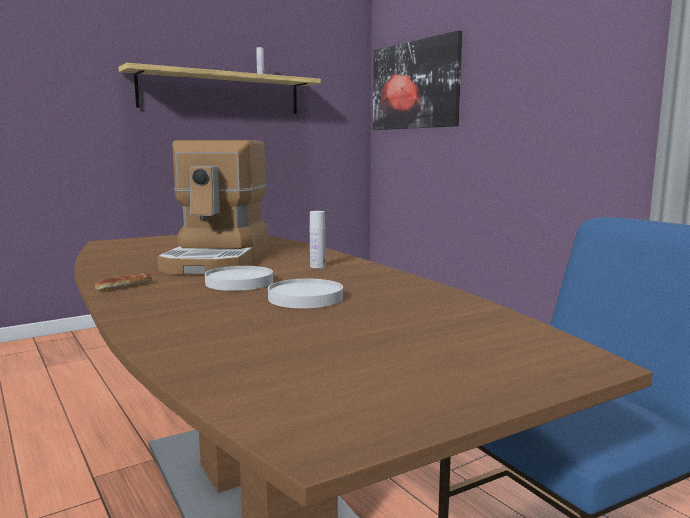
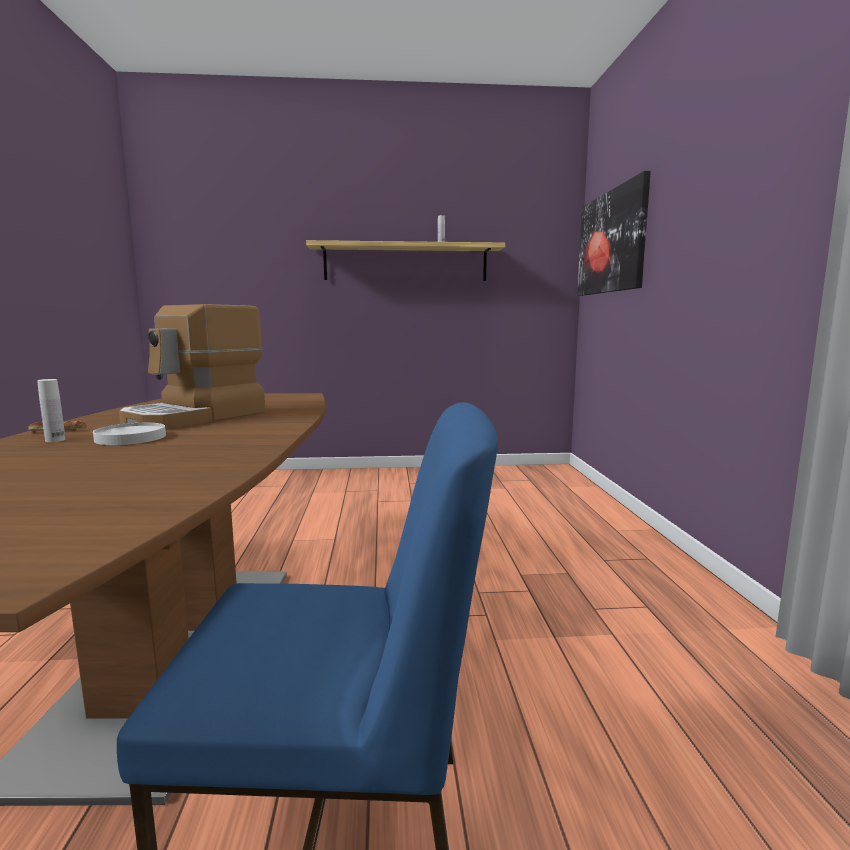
camera: 30 degrees right, 0 degrees up
(306, 298) = (112, 459): white plate -> none
(317, 266) = (238, 432): white bottle -> white bottle (55, 440)

